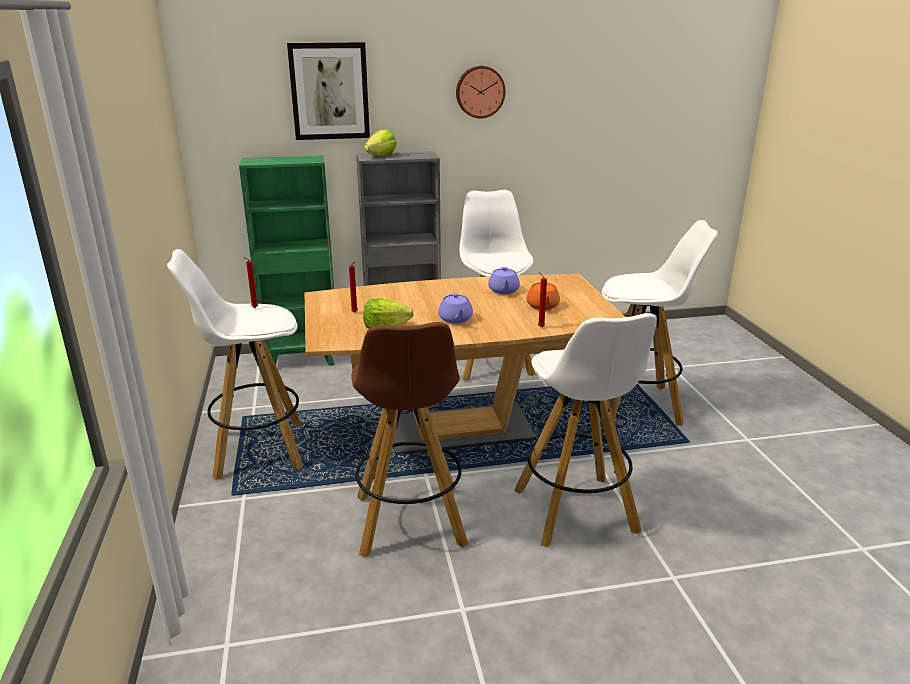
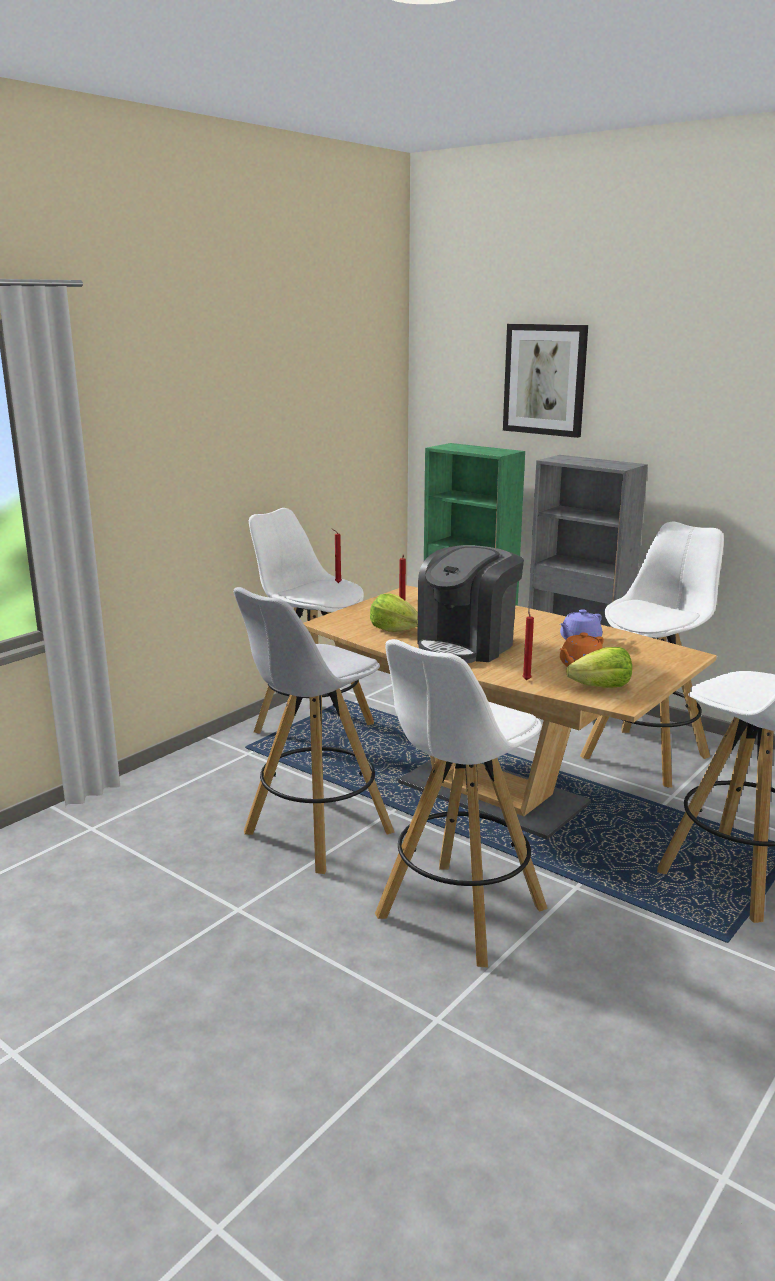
camera: 50 degrees right, 5 degrees down
(381, 156) = (573, 460): lettuce -> lettuce (601, 687)
(410, 522) = (316, 834): brown stool -> white stool
(455, 319) = (467, 645): purple teapot -> coffee machine
(480, 92) = (722, 394): wall clock -> none

